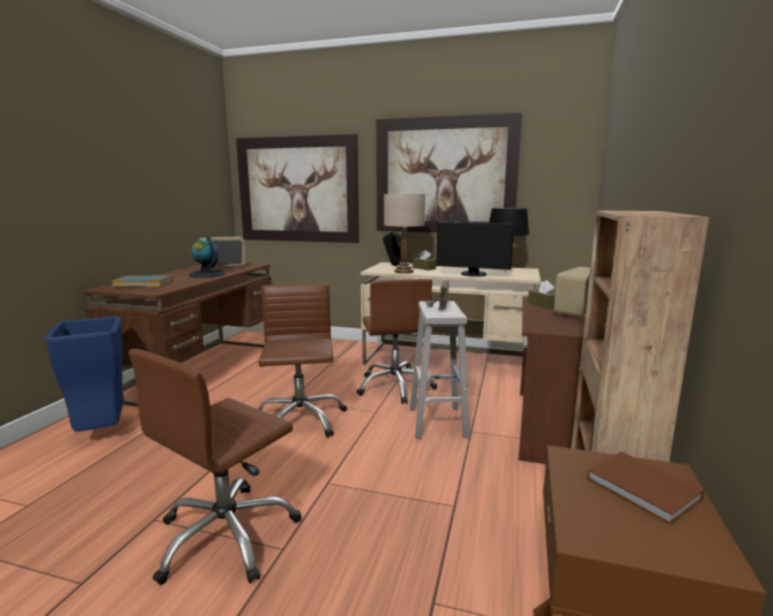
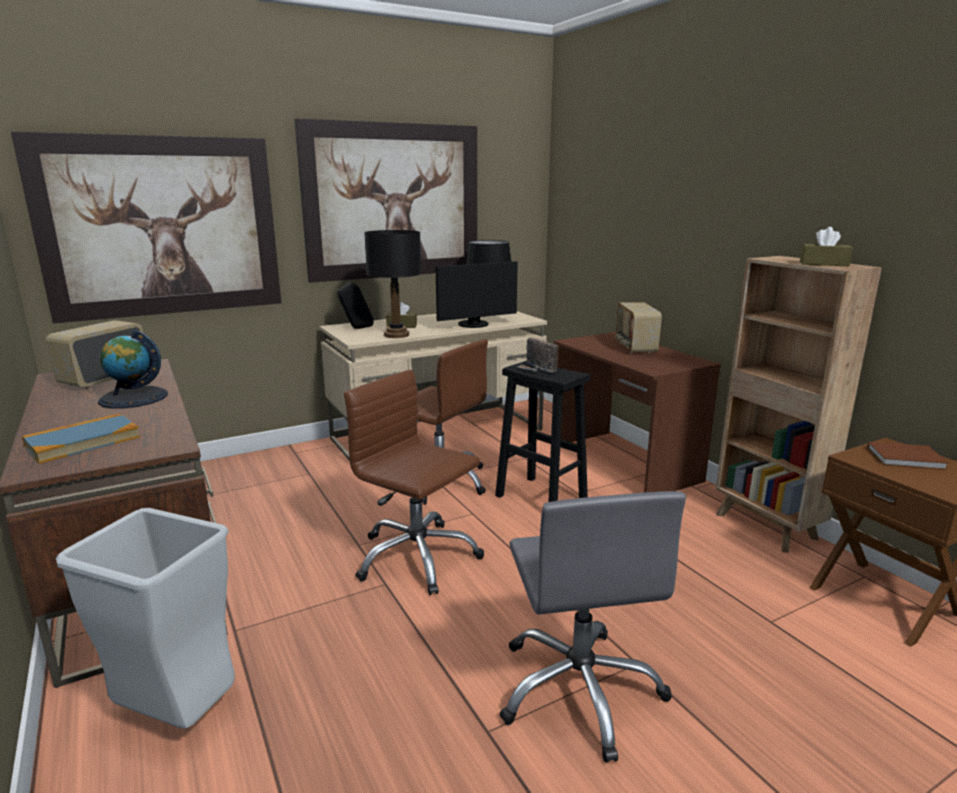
camera: 45 degrees left, 5 degrees up
(102, 433) = (177, 717): blue trash can -> grey trash can
(227, 536) = (580, 689): brown office chair -> grey office chair
(403, 272) = (396, 335): beige table lamp -> black table lamp
(437, 421) = (539, 497): white stool -> black stool
(543, 305) = (594, 346): brown tissue box -> brown tissue box (823, 264)

